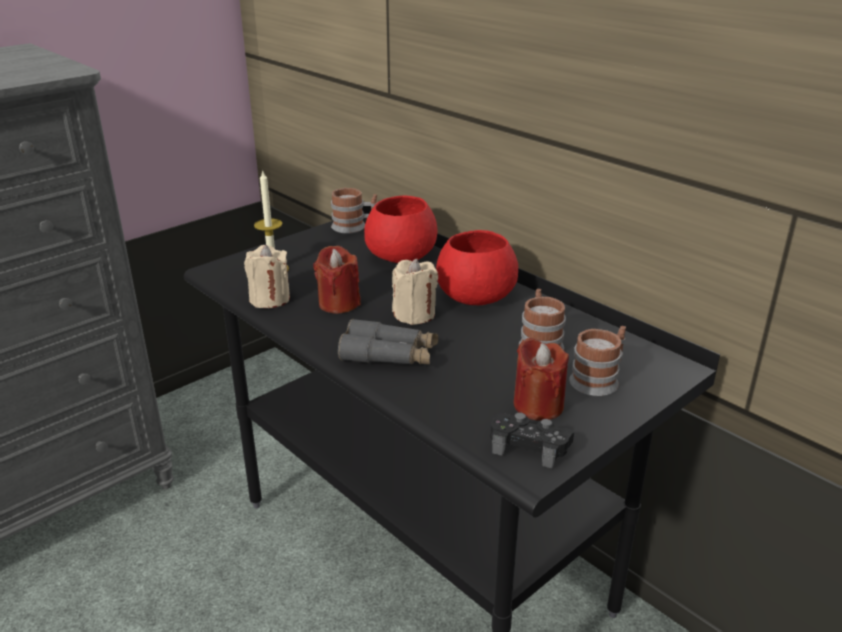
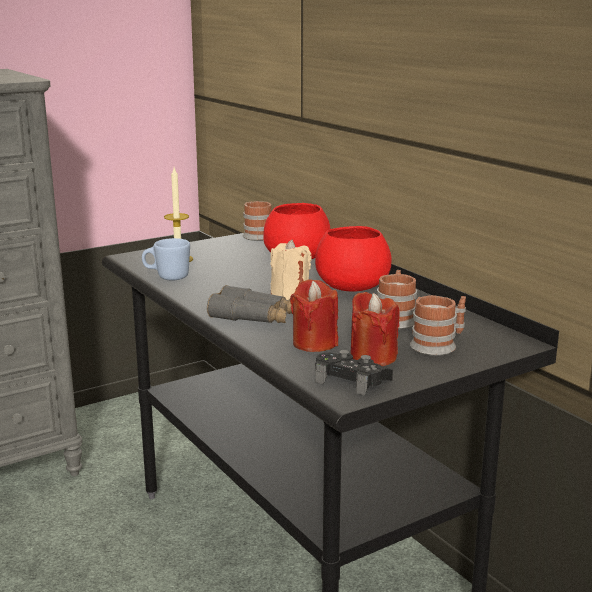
camera: 10 degrees right, 10 degrees down
(270, 299) = (167, 277): beige candle -> blue mug
(339, 303) = (226, 283): red candle -> red candle (314, 343)

